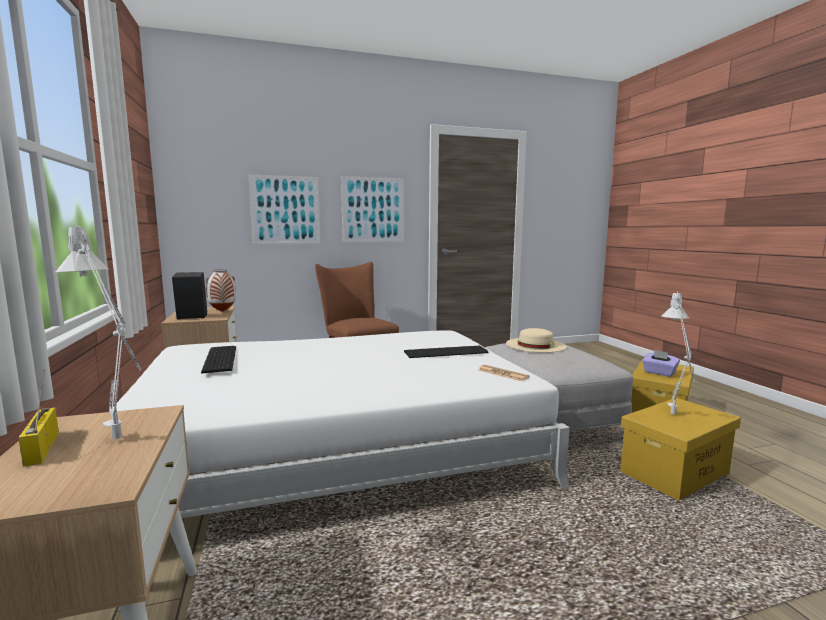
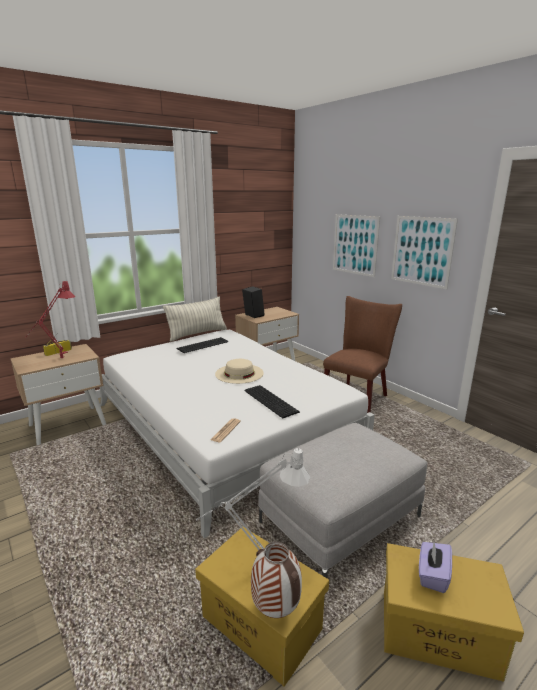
camera: 70 degrees right, 10 degrees up
(121, 444) = (59, 360): grey table lamp -> red table lamp
(148, 361) = (197, 334): none -> pillow
(222, 311) = (276, 316): vase -> vase (275, 610)
(535, 345) = (357, 443): beige hat -> beige hat (239, 373)

